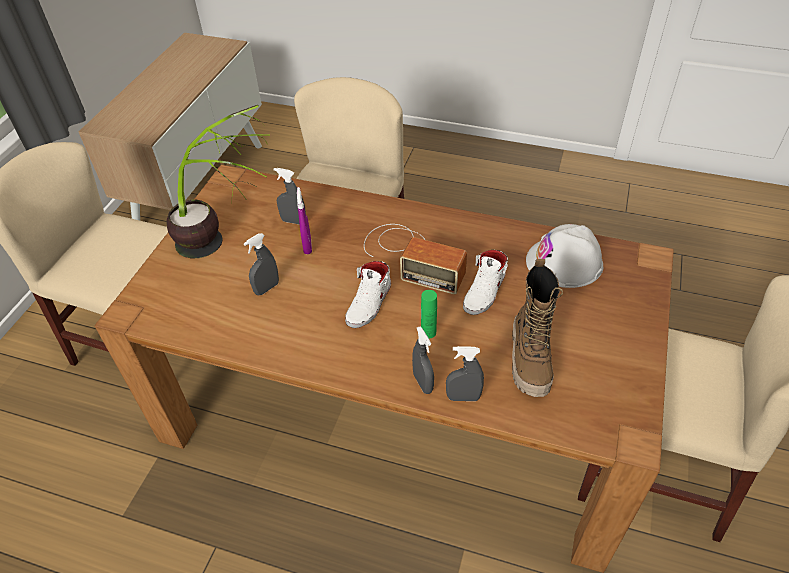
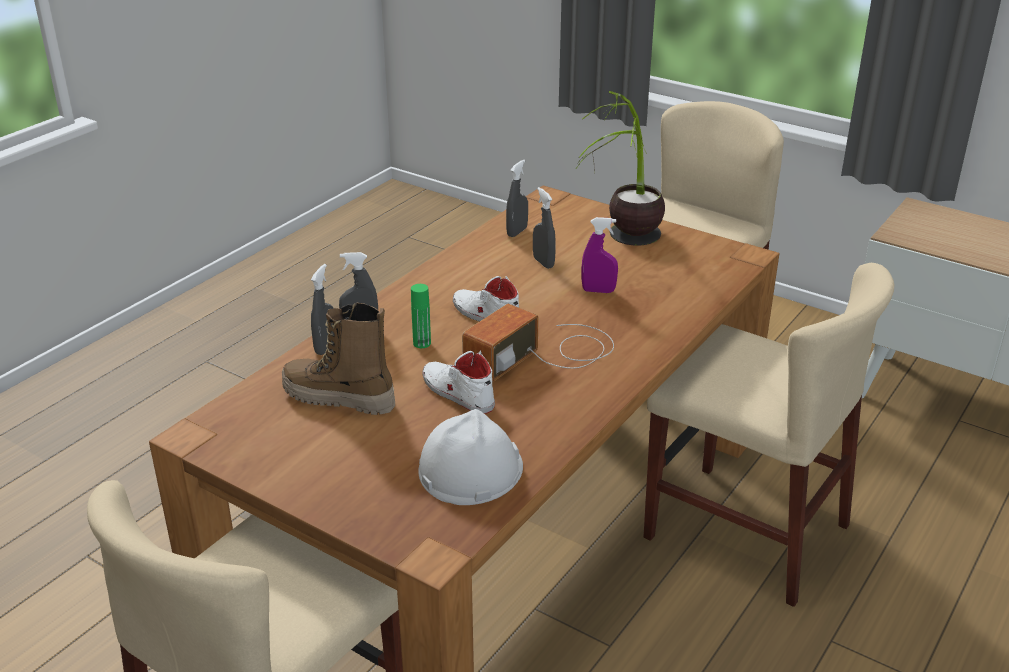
camera: 105 degrees right, 15 degrees down
(293, 221) = (647, 287): grey spray bottle -> grey spray bottle (517, 232)

